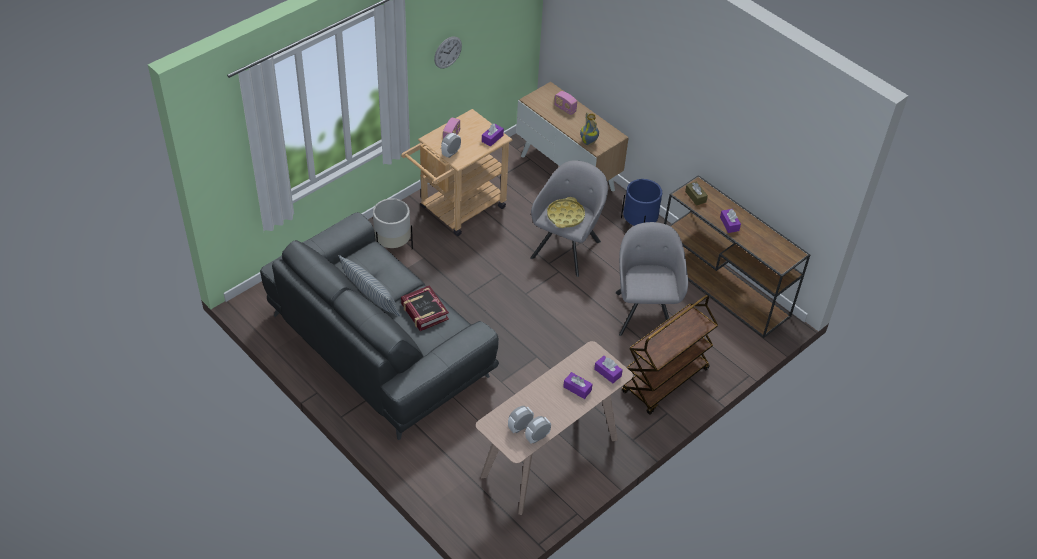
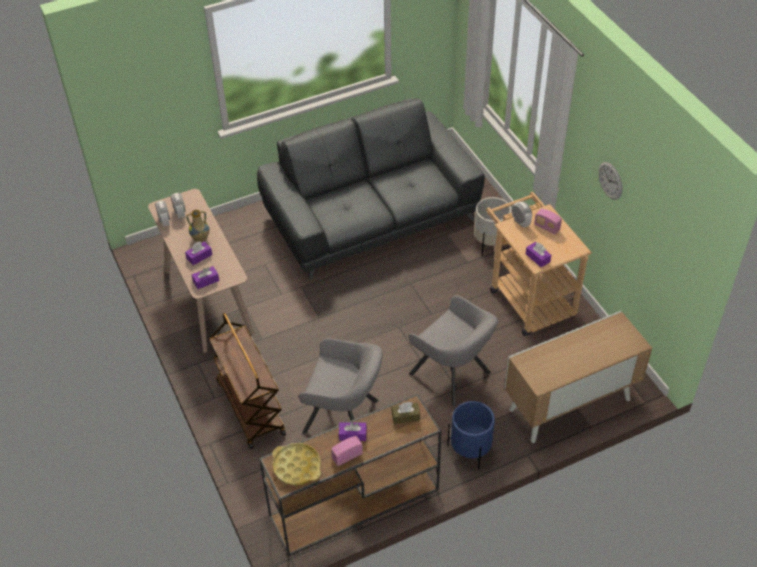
camera: 110 degrees right, 0 degrees up
(370, 297) = (386, 178): pillow -> none
(424, 312) = (356, 207): book -> none
(565, 109) = (598, 349): radio -> radio (347, 456)
(565, 216) = (447, 333): yellow tray -> yellow tray (297, 466)
(589, 142) = (535, 356): vase -> vase (200, 239)

